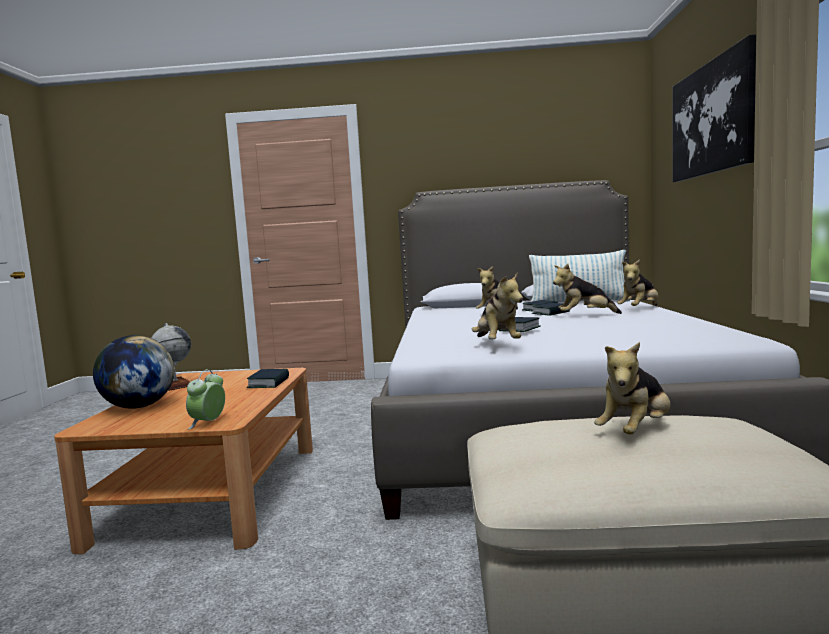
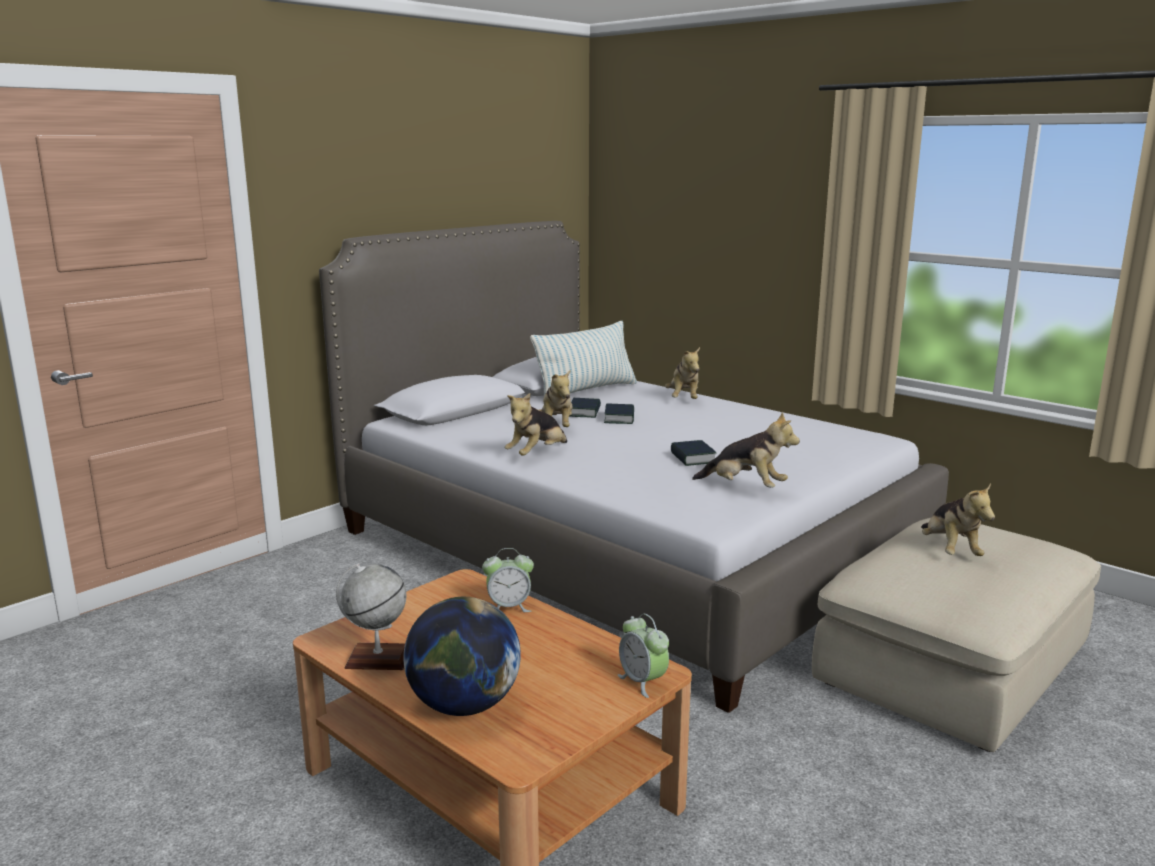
camera: 50 degrees left, 10 degrees up
(269, 383) = (509, 607): book -> alarm clock
(585, 316) = (670, 420): plush toy -> plush toy (537, 454)
(711, 119) = (725, 182): picture -> none

